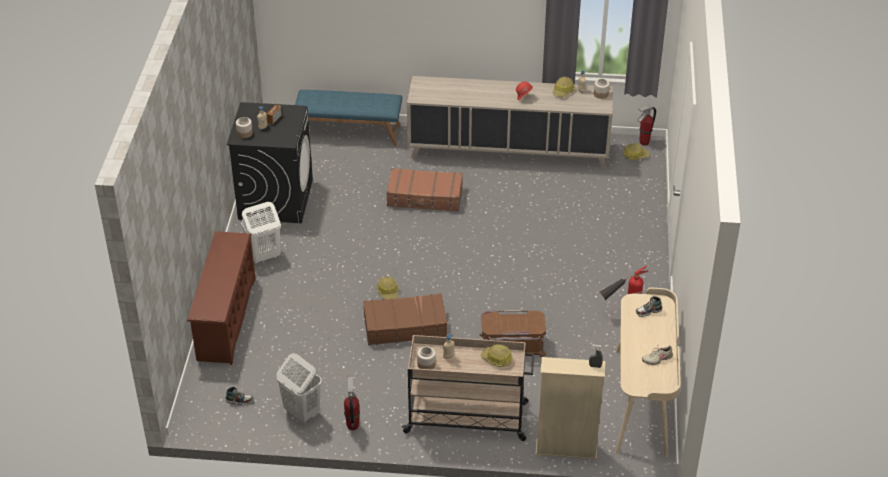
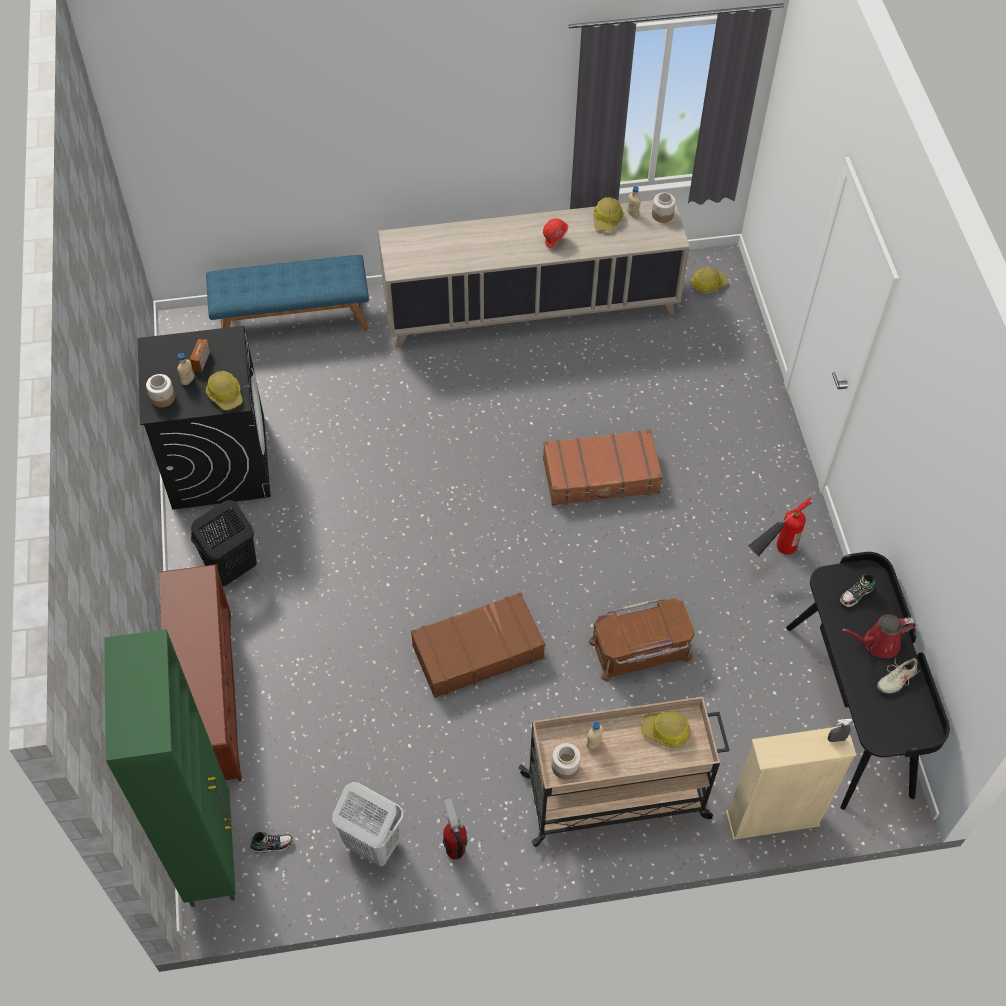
camera: 15 degrees left, 15 degrees up
(200, 397) = (211, 852): none -> green cabinet
(264, 256) = (231, 569): white laundry basket -> black laundry basket
(388, 292) = (434, 595): hard hat -> hard hat (226, 394)
(425, 197) = (437, 414): brown suitcase -> brown suitcase (601, 476)
(642, 401) = (850, 709): beige desk -> black desk
(644, 143) = (713, 260): fire extinguisher -> none
(652, 338) = (878, 643): none -> red watering can

